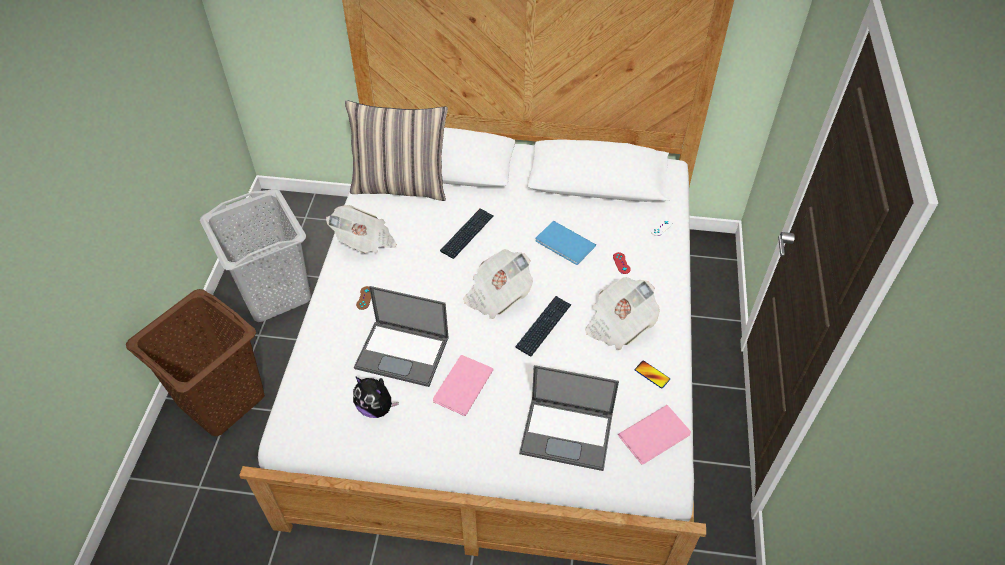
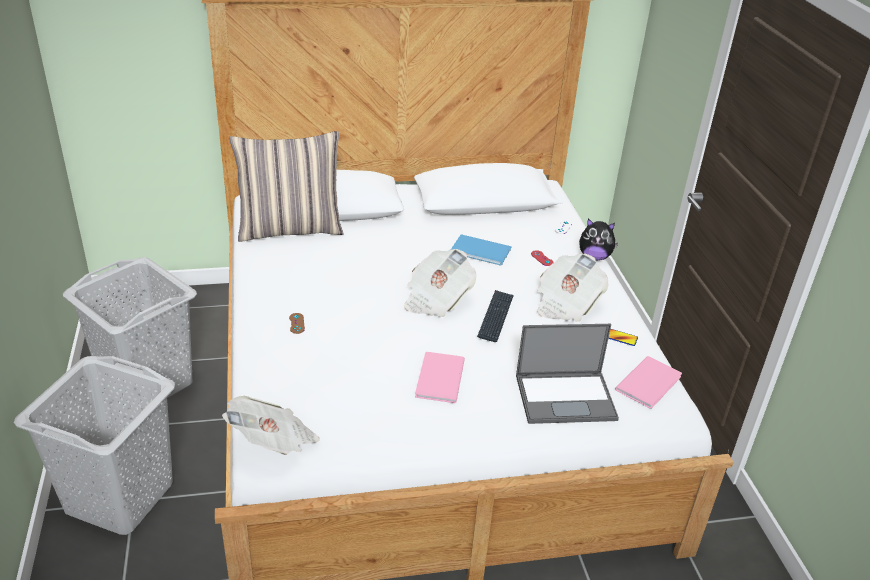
camera: 20 degrees left, 15 degrees down
(222, 399) = (120, 497): brown laundry basket -> grey laundry basket
(365, 242) = (273, 278): newspaper -> newspaper (273, 442)
(376, 408) = (356, 414): plush toy -> plush toy (594, 257)
(403, 352) = (364, 360): laptop -> none
(467, 234) = (380, 256): keyboard -> none

